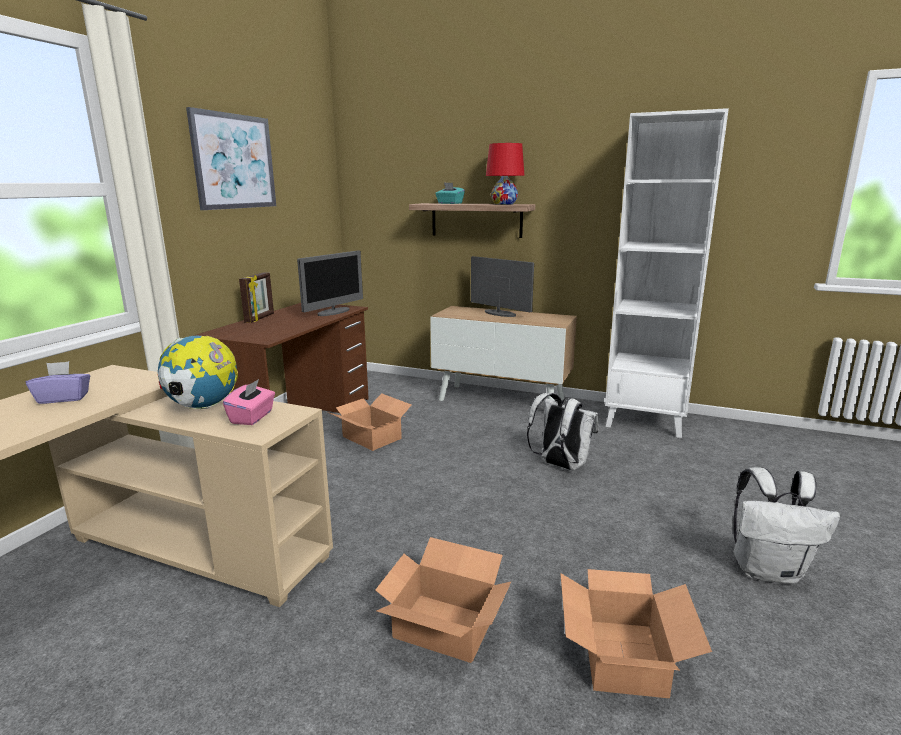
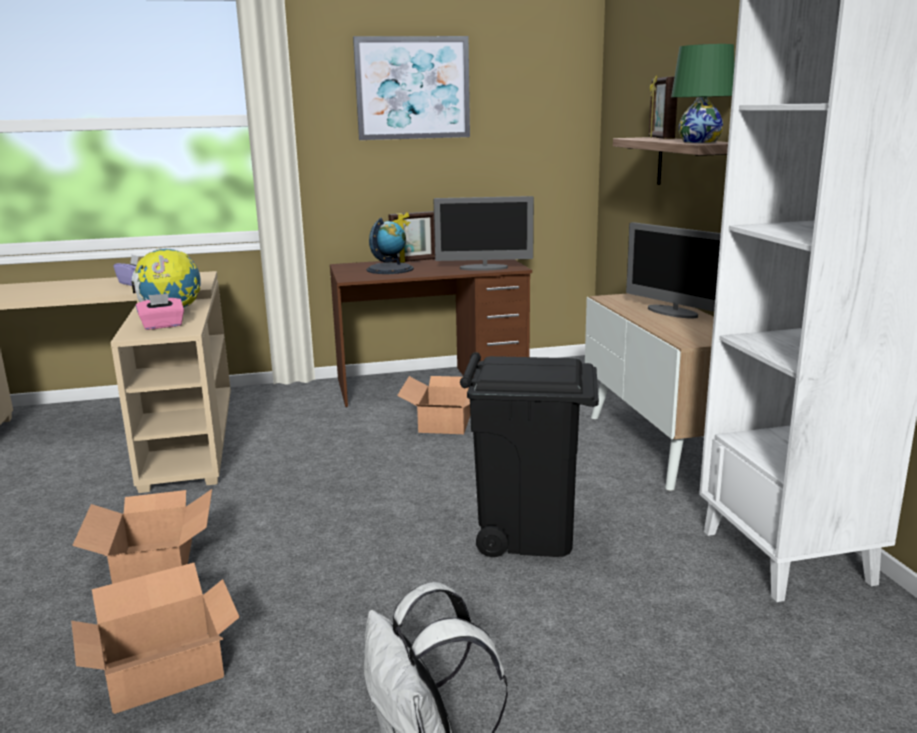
camera: 55 degrees right, 0 degrees up
(268, 327) = (390, 269): none -> globe
(449, 203) = (660, 138): turquoise tissue box -> picture frame
(499, 313) = (672, 312): monitor -> monitor turned 135 degrees clockwise
(504, 204) = (699, 142): red table lamp -> green table lamp
(560, 465) = (528, 533): white backpack -> black trash can

